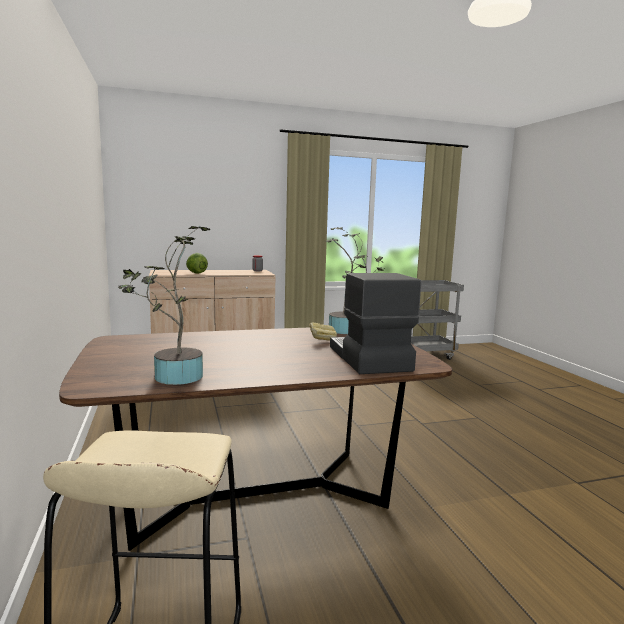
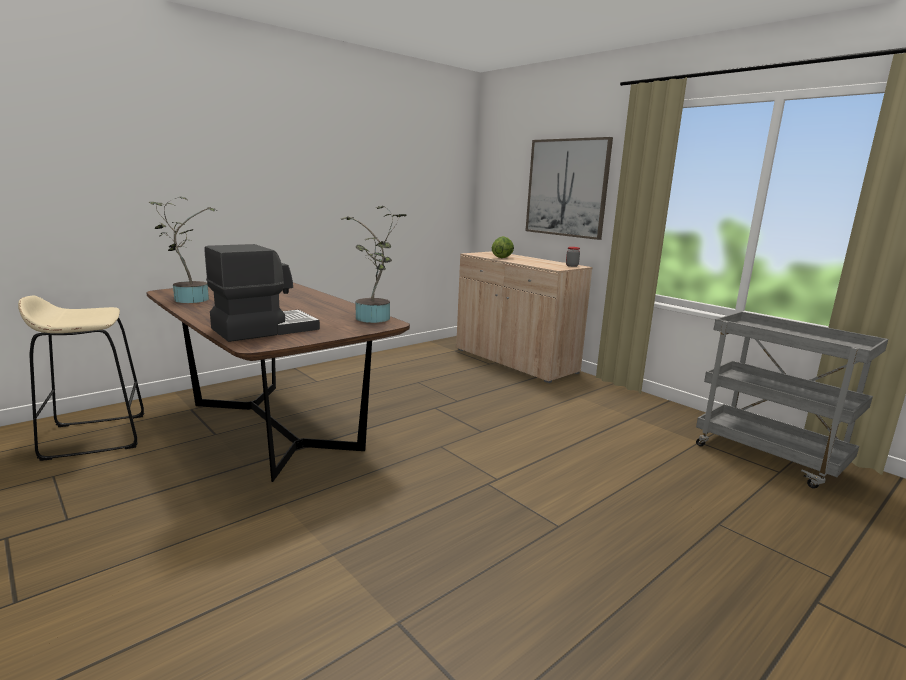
camera: 65 degrees right, 5 degrees up
(228, 207) = (567, 188): none -> picture
(322, 340) = (320, 315): bread -> none

